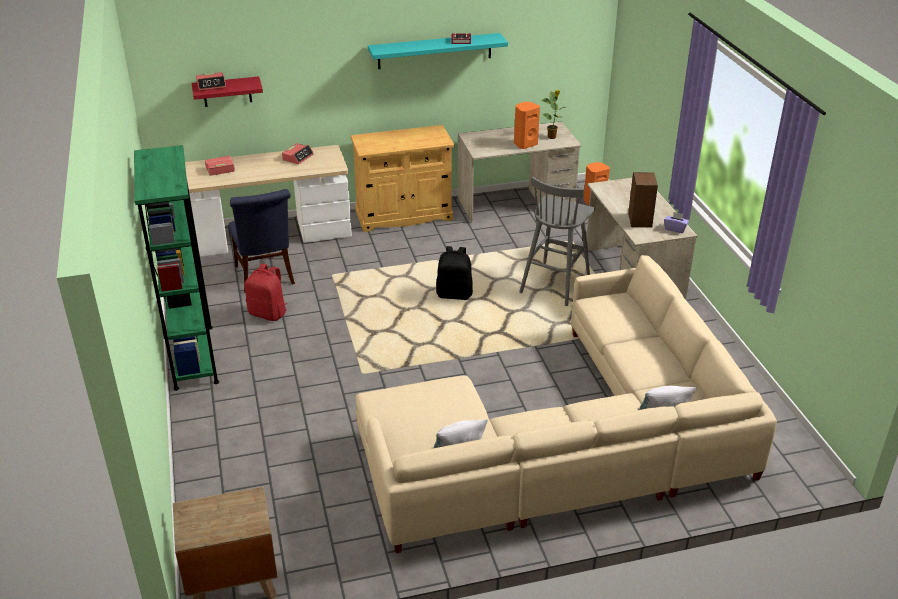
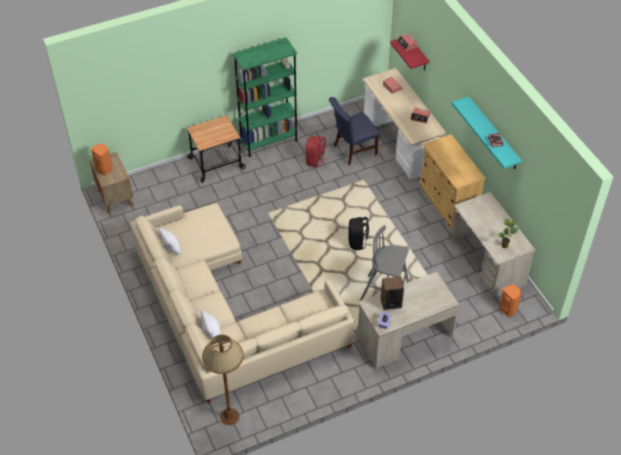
camera: 80 degrees right, 15 degrees up
(212, 424) = (216, 163): none -> cart
(525, 144) = (486, 231): orange speaker -> orange speaker (105, 169)
(781, 455) = (229, 416): none -> brown floor lamp

